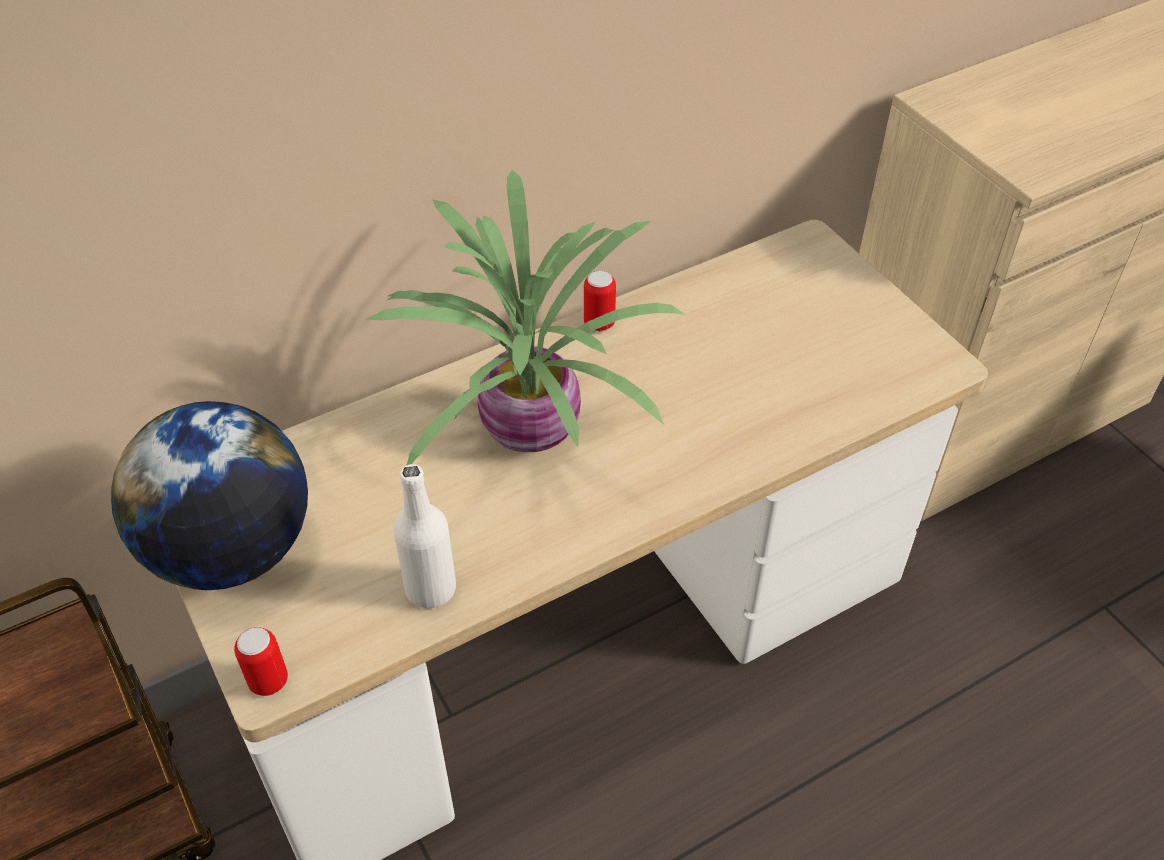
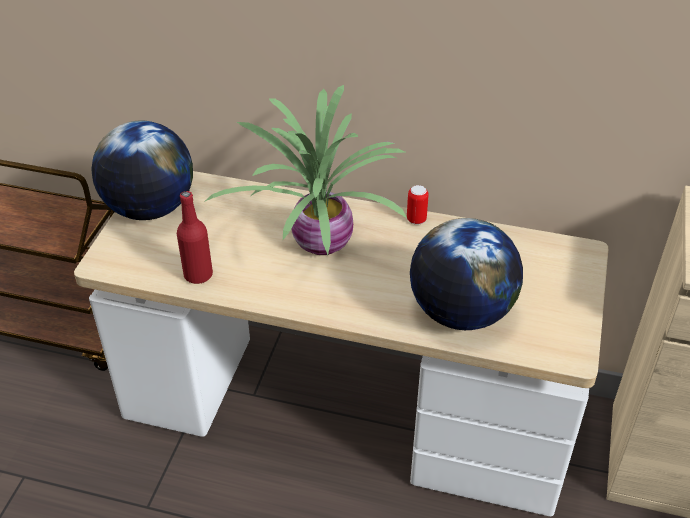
camera: 45 degrees right, 5 degrees down
(268, 681) = (102, 263): can -> none
(430, 589) = (198, 275): white bottle -> red bottle
(786, 399) = (460, 312): none -> globe

